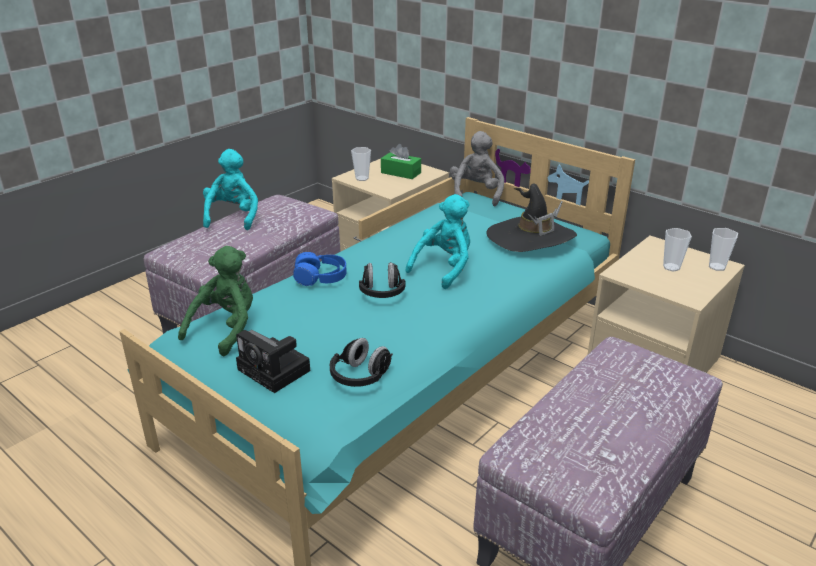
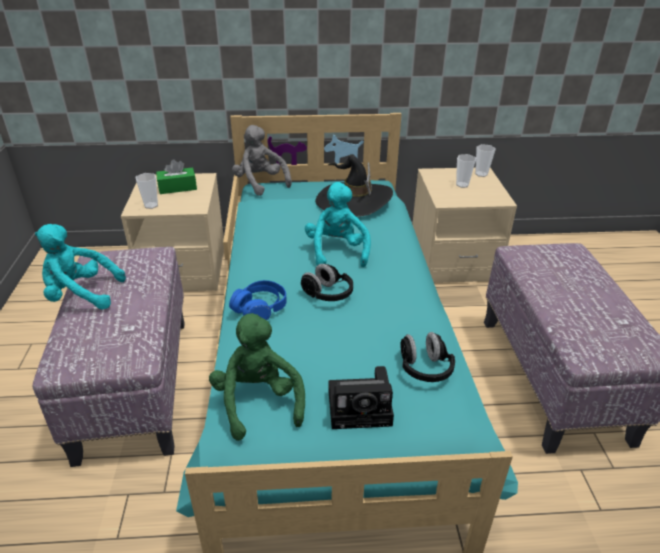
camera: 45 degrees left, 5 degrees up
(233, 217) = (81, 295): turquoise plush toy -> turquoise plush toy turned 45 degrees counterclockwise

